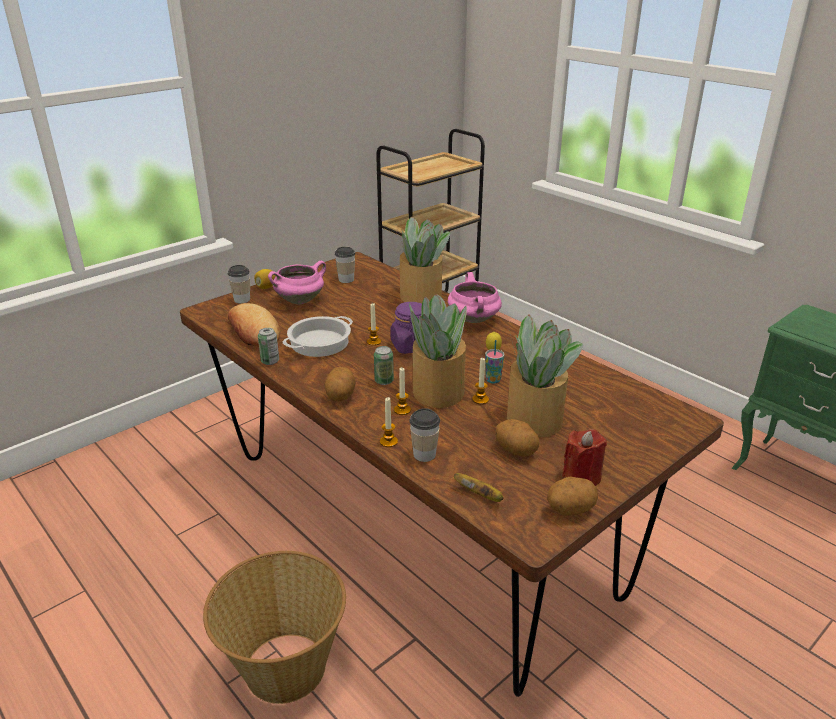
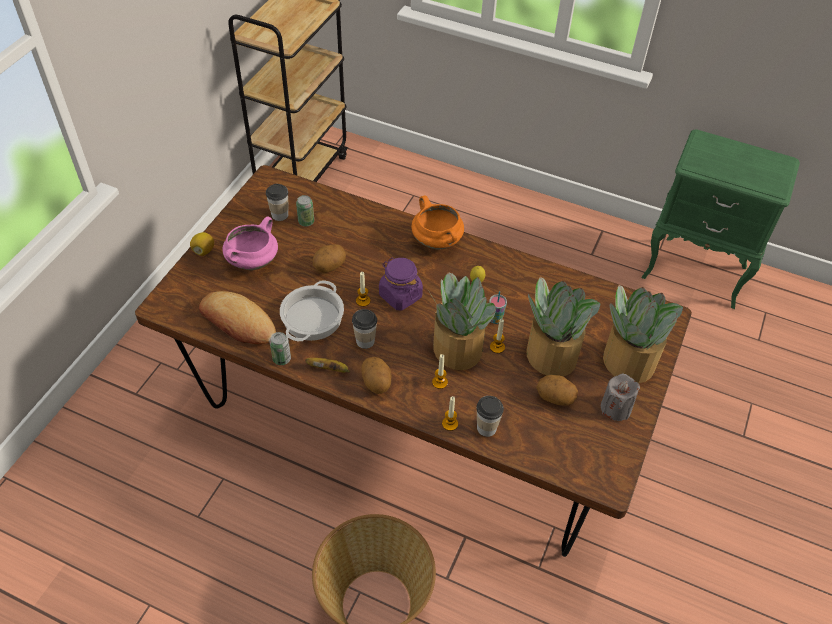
camera: 25 degrees left, 20 degrees up
(242, 299) = (191, 277): cup -> cup (365, 341)
(384, 381) = (403, 351): can -> can (306, 222)
(420, 296) = (369, 220): potted plant -> potted plant (627, 361)
(474, 320) = (438, 241): pink cooking pot -> orange cooking pot
(480, 496) = (553, 456): banana -> banana (329, 369)
(570, 510) = (623, 446): potato -> potato (329, 266)
(582, 476) = (615, 408): red candle -> grey candle

